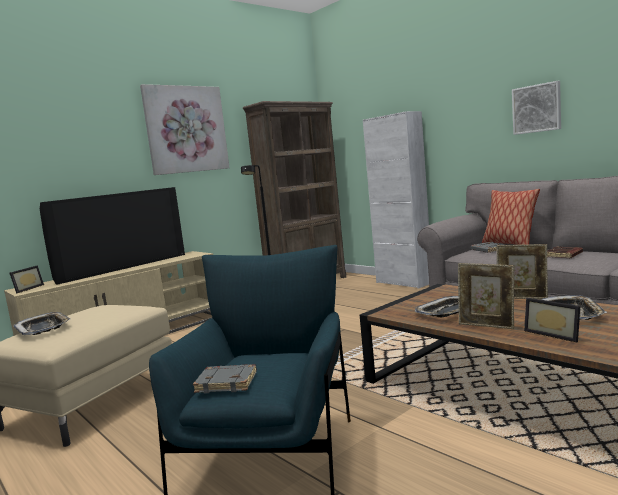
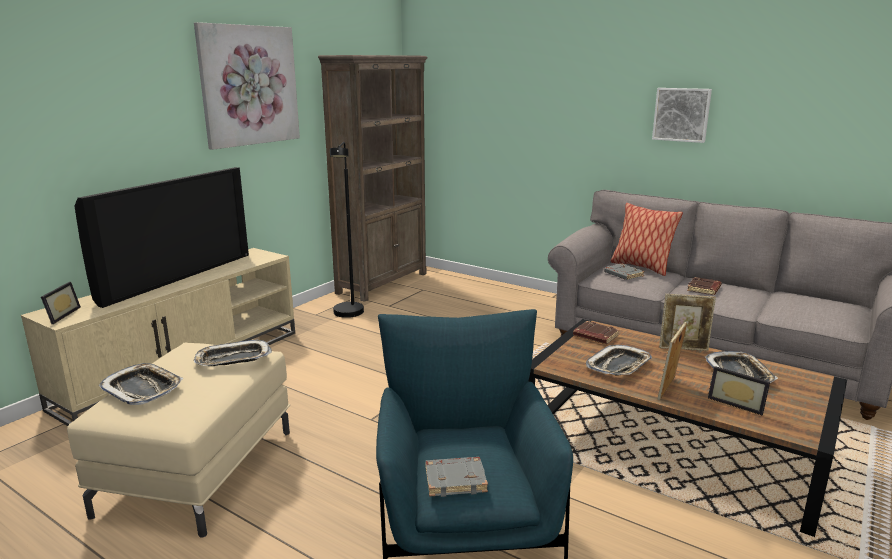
camera: 15 degrees left, 10 degrees up
(122, 311) = (233, 359): none -> tray
(403, 283) = (500, 287): white cabinet -> none
(440, 293) = (595, 336): none -> brown book
(487, 326) = (668, 389): picture frame -> picture frame turned 105 degrees clockwise

